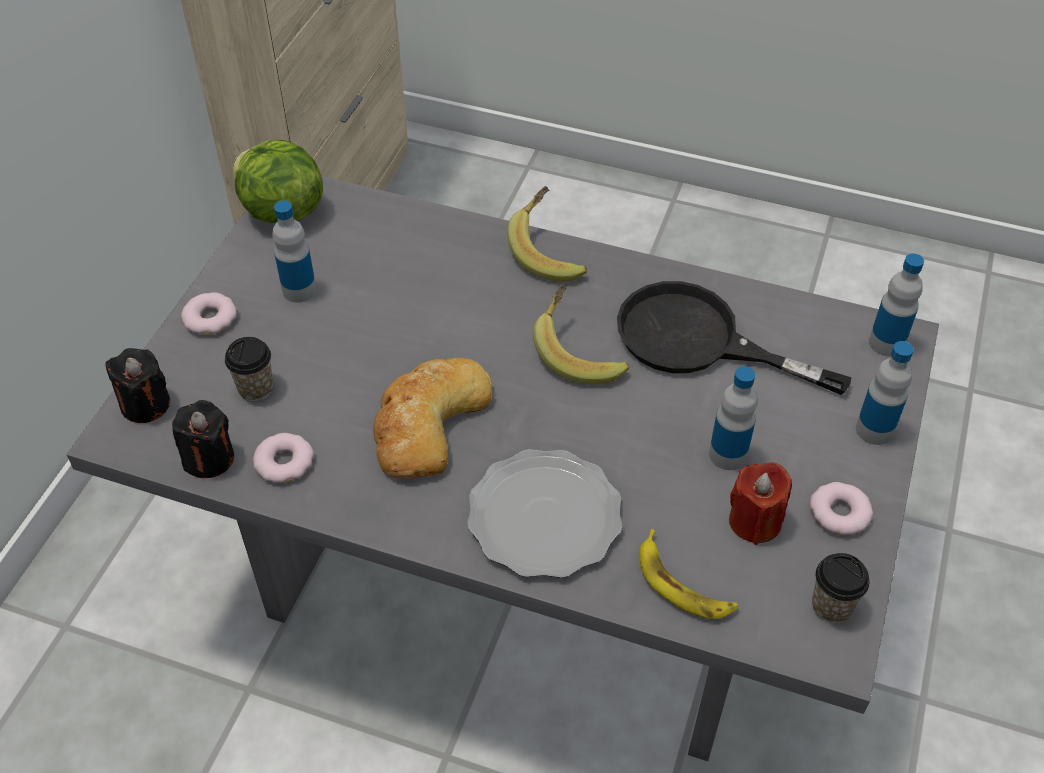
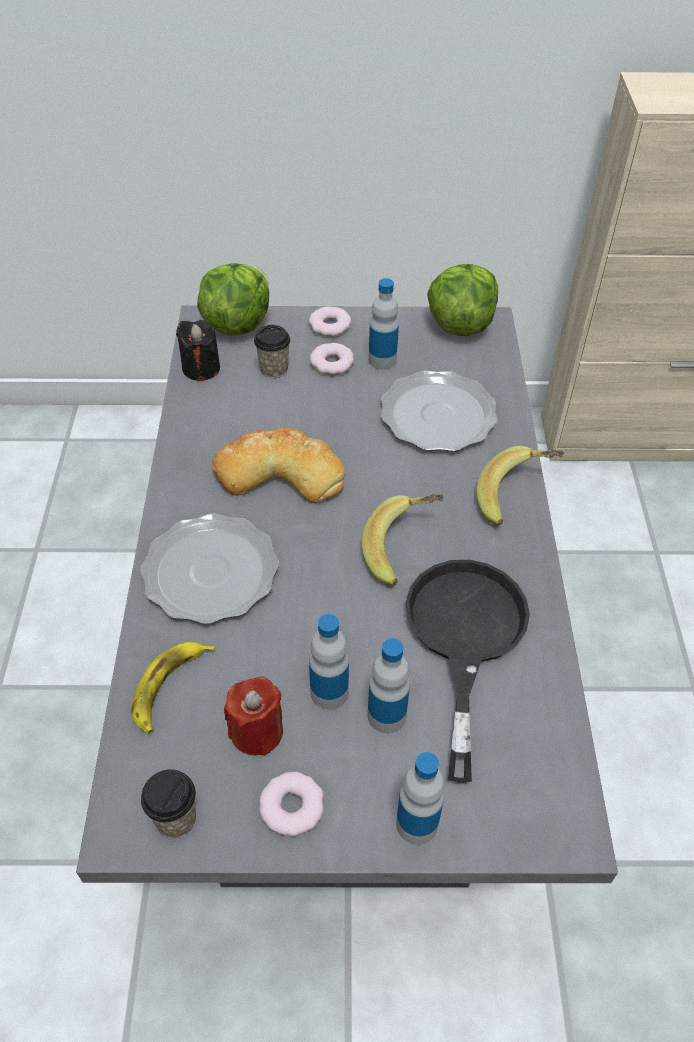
camera: 70 degrees right, 0 degrees up
(145, 404) = (236, 323): black candle -> lettuce
(284, 462) = (211, 406): donut -> donut (332, 363)
(411, 272) = (438, 416): none -> plate
(886, 343) = (552, 817): bottle -> bottle (386, 715)

